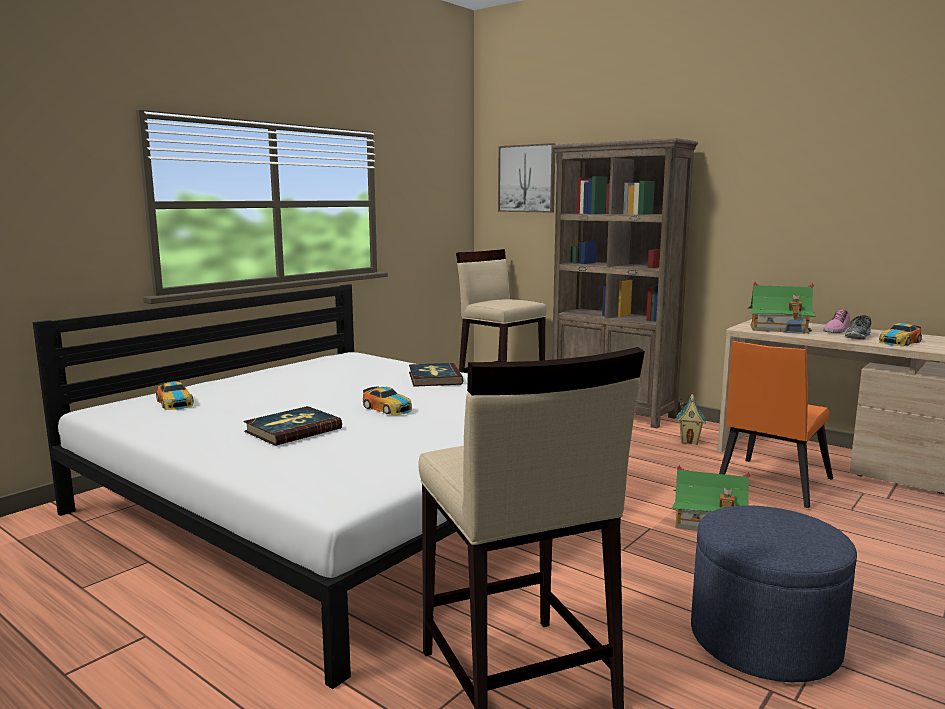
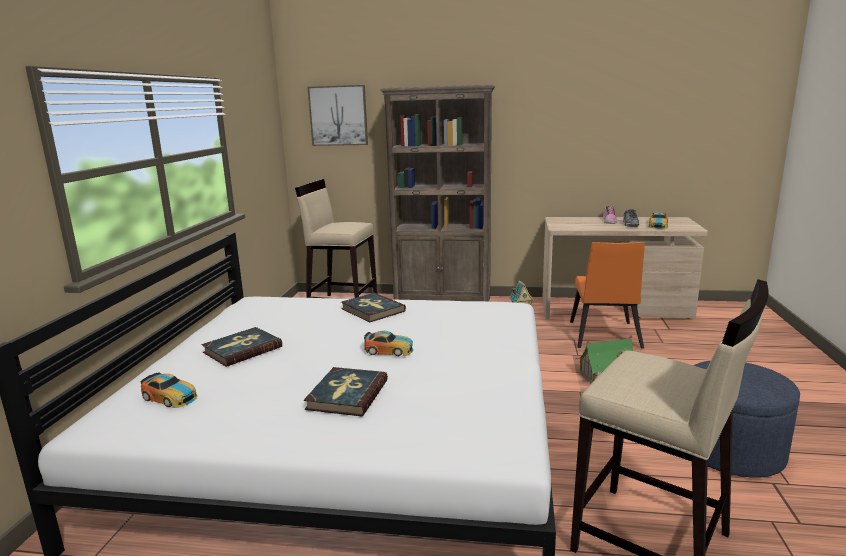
camera: 30 degrees left, 5 degrees up
(276, 385) = (242, 349): none -> book
(779, 329) = (578, 225): toy house -> none

